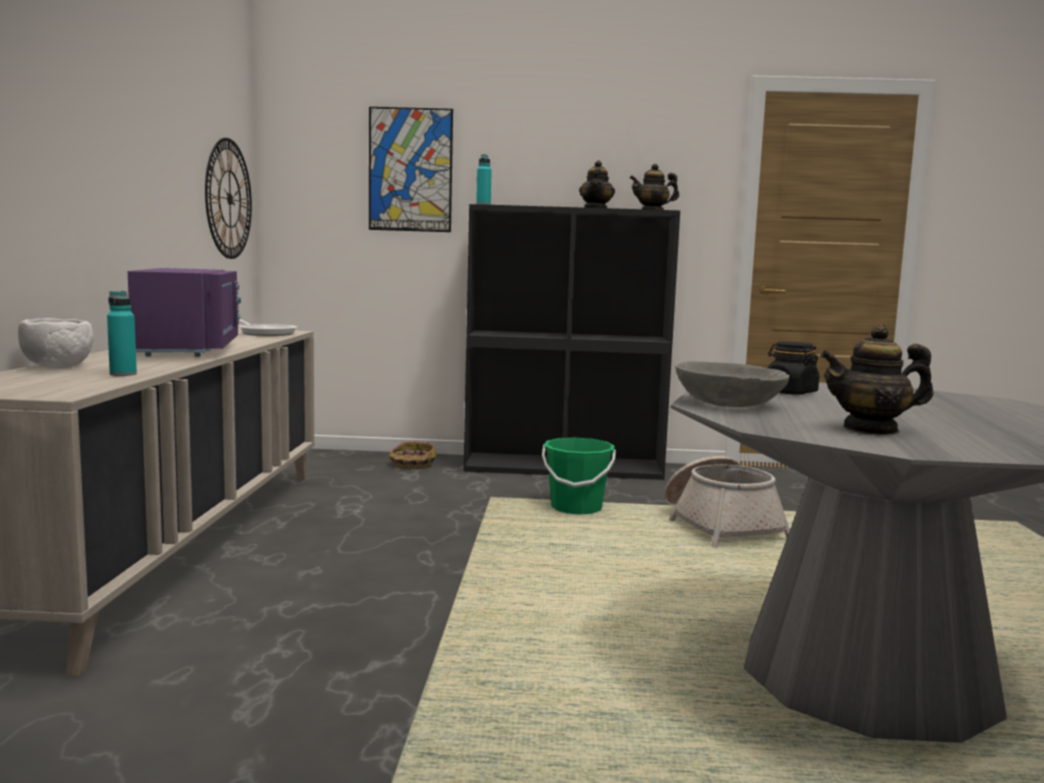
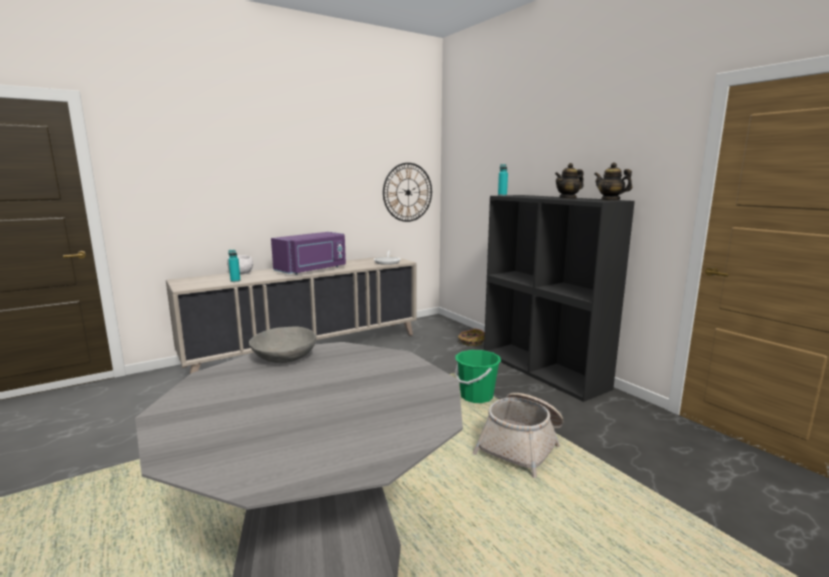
camera: 55 degrees right, 5 degrees up
(410, 170) = (495, 171): picture -> none
(790, 392) = (358, 362): black jar -> none
(871, 429) = (227, 398): teapot -> none

